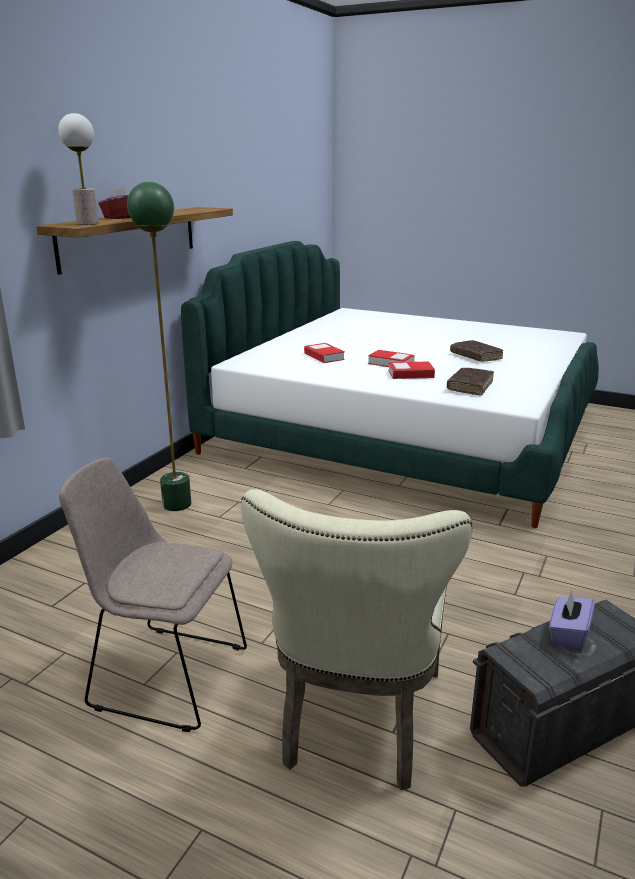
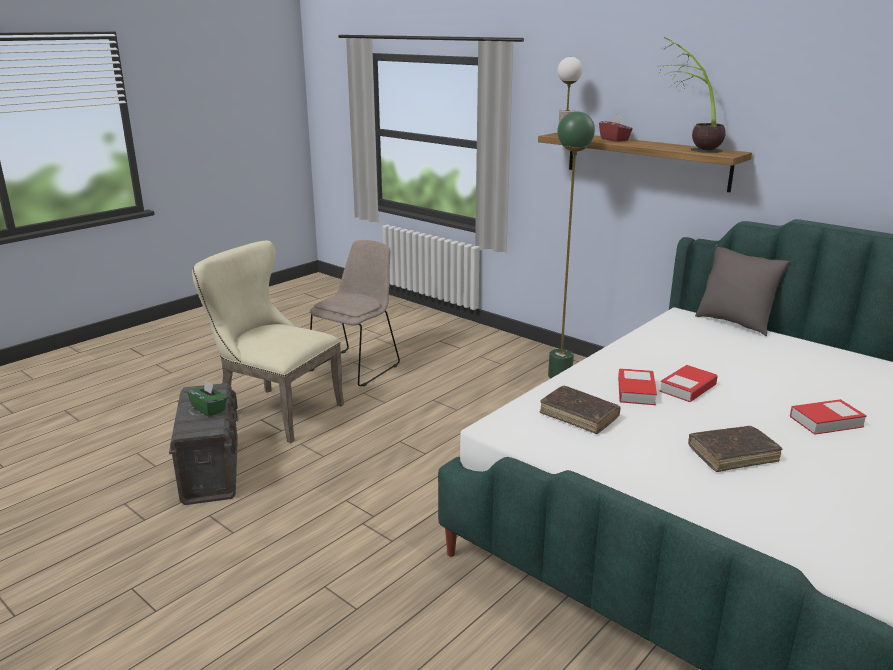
camera: 105 degrees right, 0 degrees up
(180, 211) = (689, 148): none -> potted plant
(248, 351) = (734, 323): none -> grey pillow
(324, 356) = (716, 356): book -> book (826, 421)
(568, 634) = (209, 409): purple tissue box -> green tissue box

